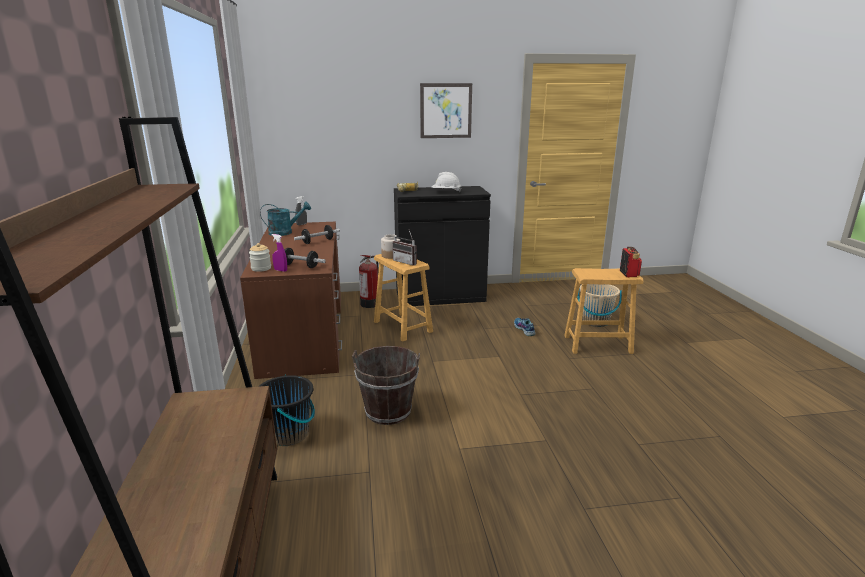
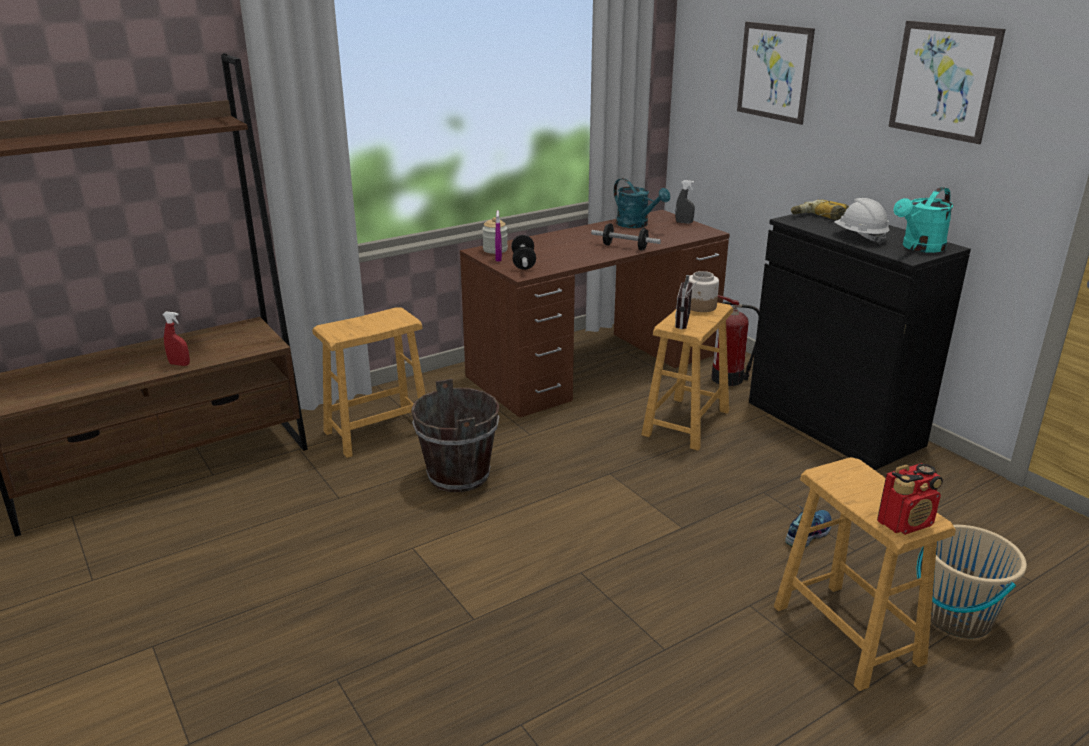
camera: 65 degrees right, 5 degrees up
(230, 449) = (179, 364): none -> red spray bottle
(289, 434) = (377, 431): black bucket -> brown stool
(335, 120) = (774, 72): none -> picture
(471, 189) = (919, 248): none -> turquoise watering can

